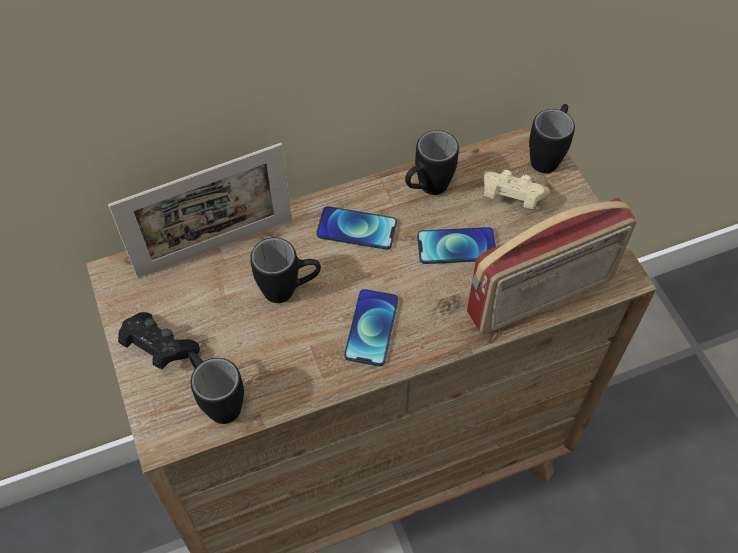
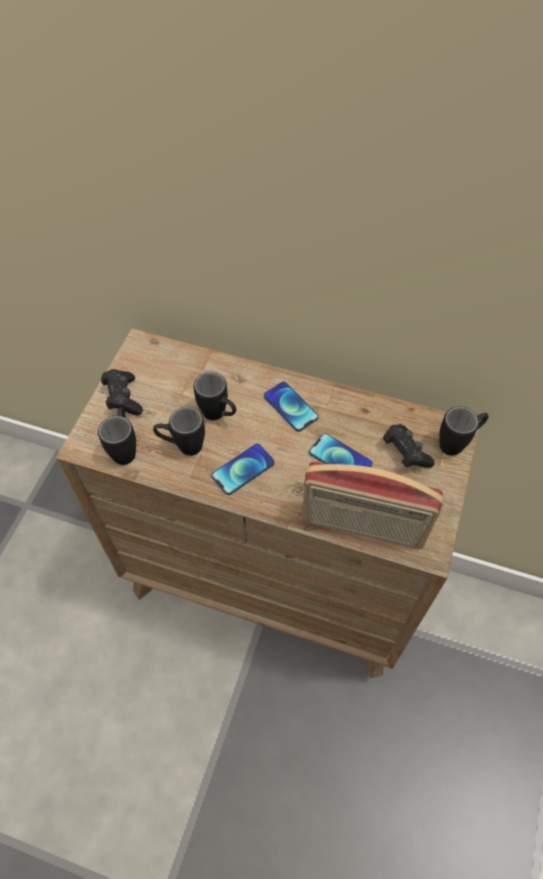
camera: 40 degrees right, 0 degrees up
(215, 247) = (203, 364): picture frame -> none
(426, 189) = (356, 412): black mug -> black mug (182, 446)
(510, 198) = (405, 452): beige game controller -> black game controller

